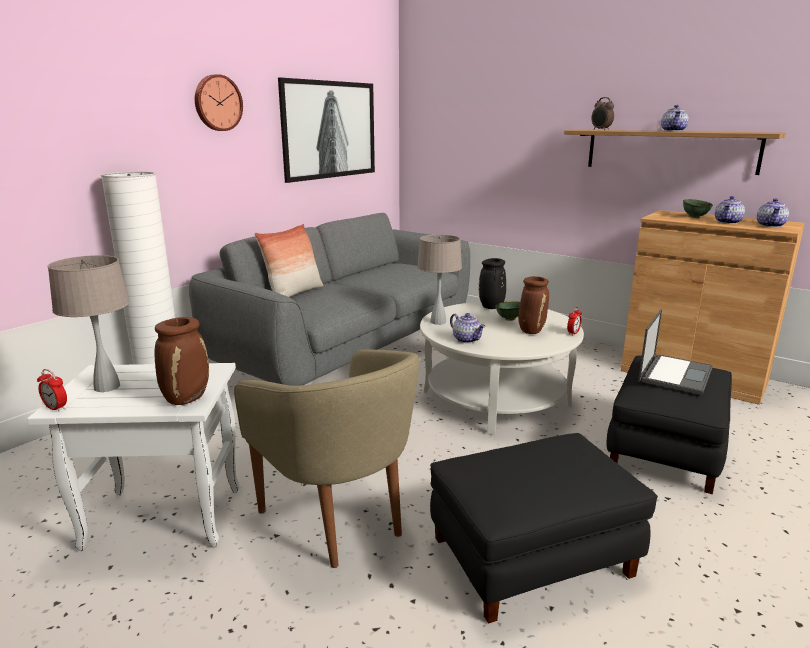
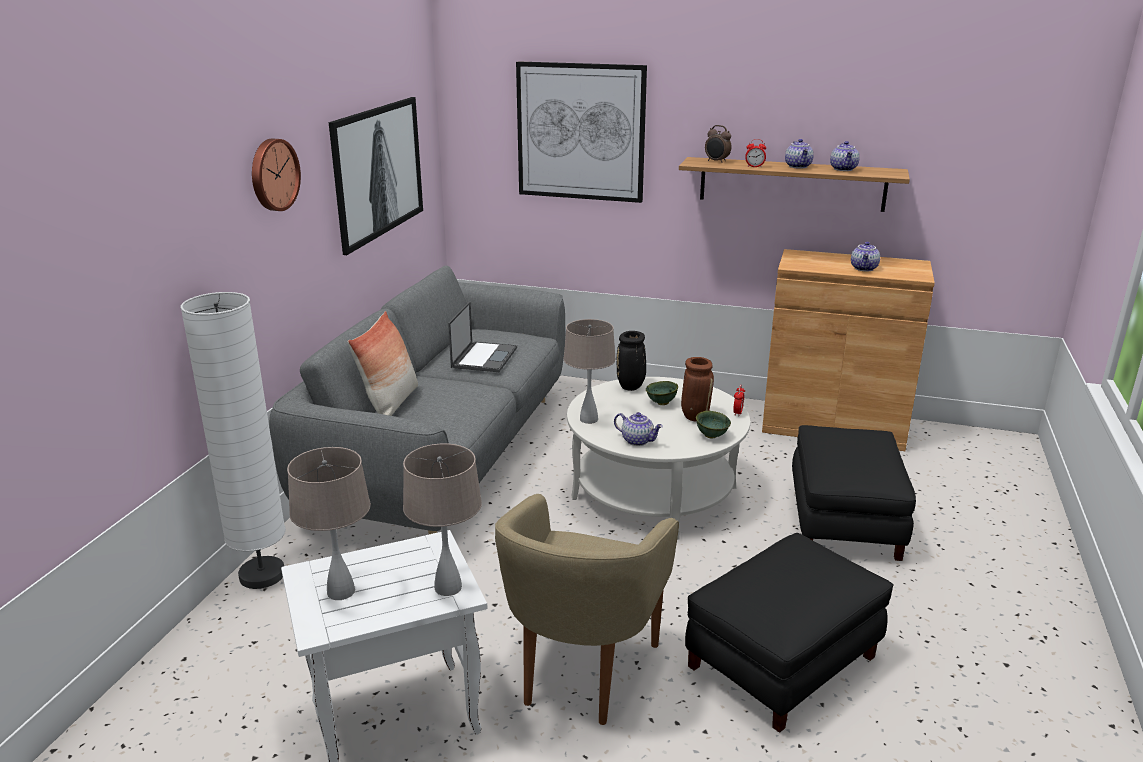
camera: 20 degrees left, 5 degrees up
(56, 408) = (316, 631): alarm clock -> alarm clock (754, 167)
(187, 398) = (448, 587): brown vase -> beige table lamp
(338, 519) = (582, 671): beige armchair -> beige armchair turned 75 degrees clockwise
(496, 113) = (580, 132): none -> picture
(675, 374) = (852, 447): laptop -> laptop (484, 357)
(695, 217) = (828, 261): green bowl -> green bowl (711, 436)
(771, 226) = (905, 271): teapot -> teapot (844, 169)

